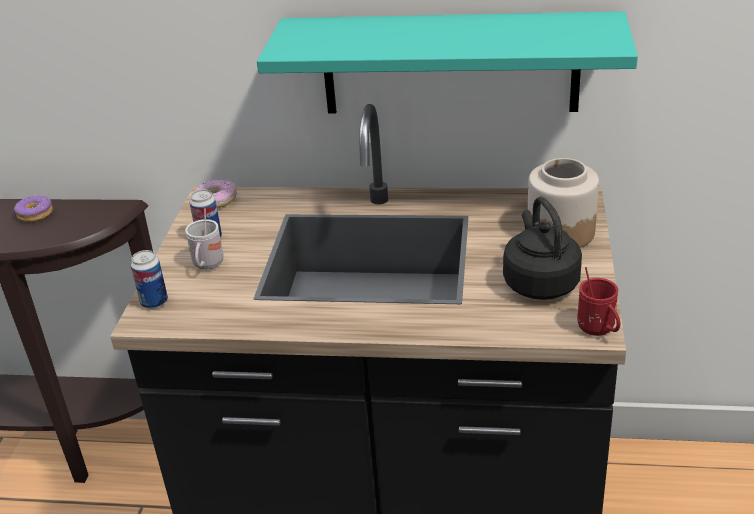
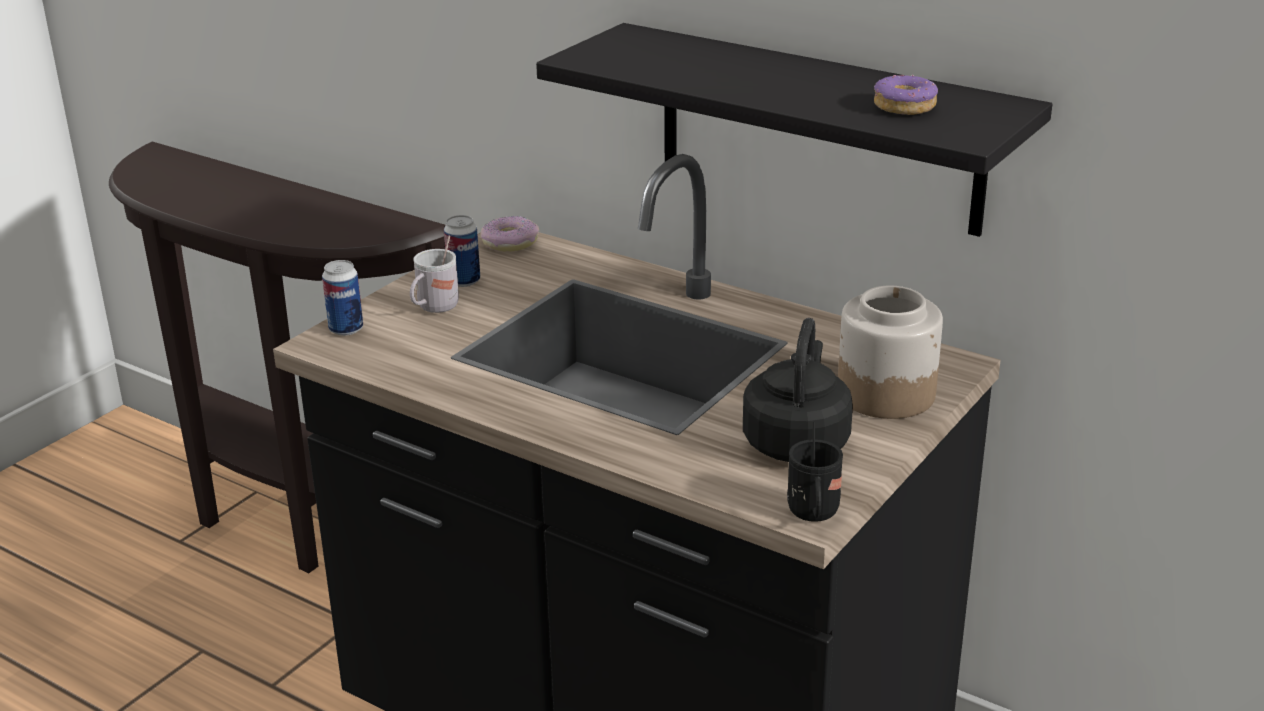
camera: 25 degrees right, 5 degrees down
(35, 214) = (322, 209): donut -> donut (905, 106)
(450, 64) = (818, 129): turquoise shelf -> black shelf
(599, 330) = (813, 516): red mug -> black mug

